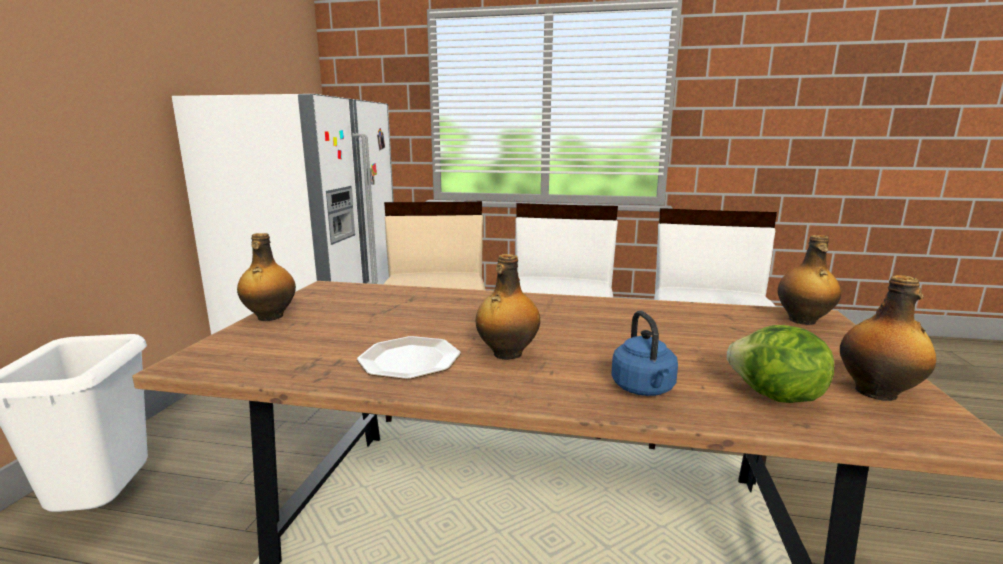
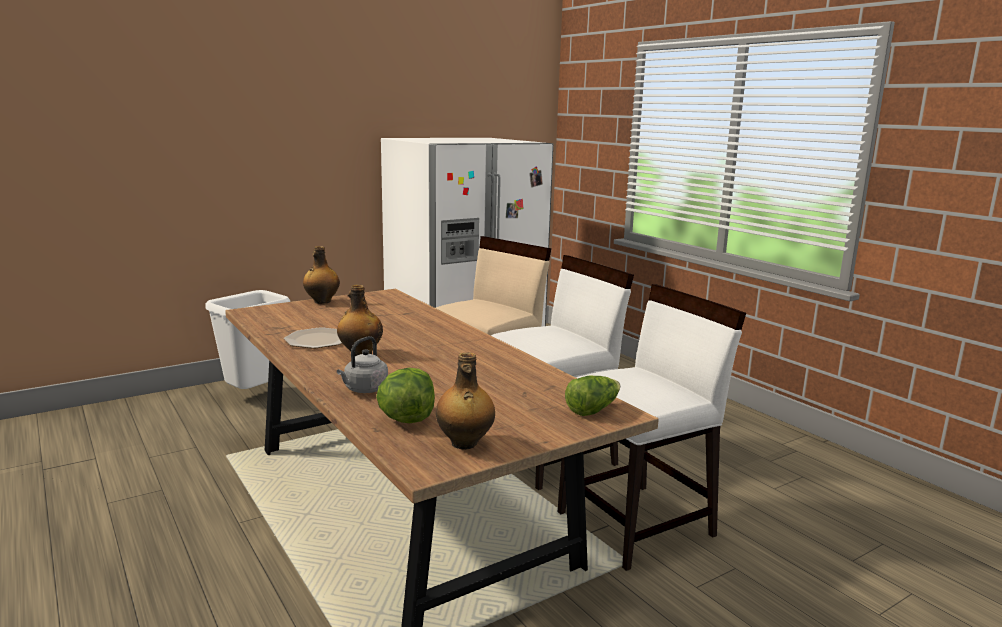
camera: 45 degrees right, 0 degrees up
(644, 389) = (364, 389): blue kettle -> grey kettle
(803, 321) = (592, 409): bottle -> lettuce

